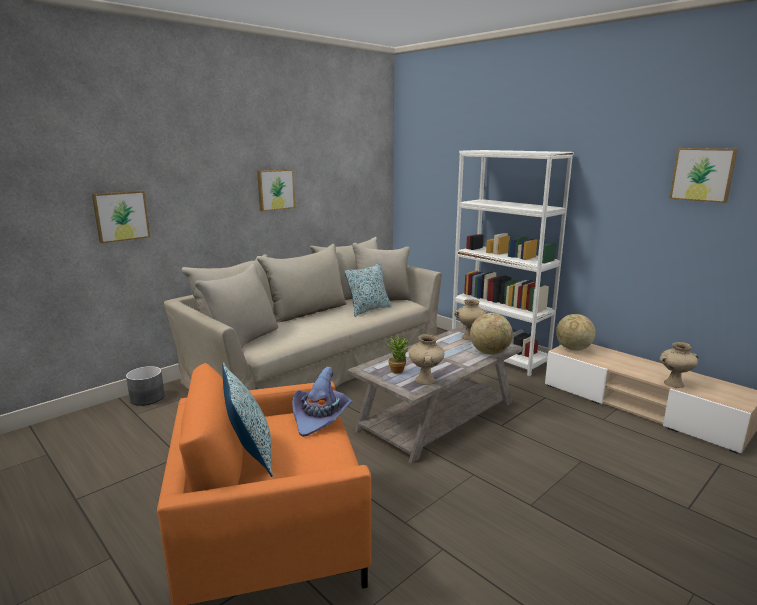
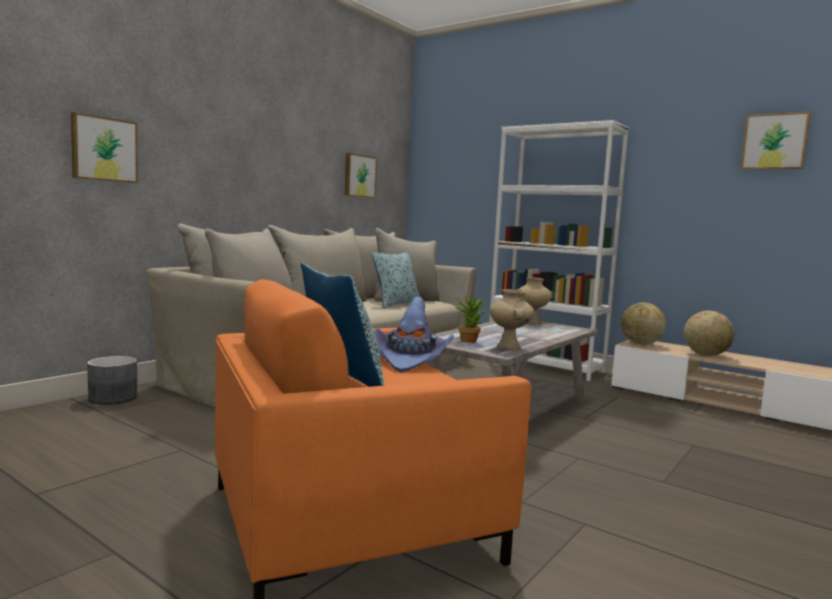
camera: 10 degrees left, 10 degrees down
(275, 189) = (286, 158): picture -> picture (359, 176)
(490, 352) = (564, 332): globe -> globe (706, 355)
(674, 384) = (767, 366): beige vase -> none

